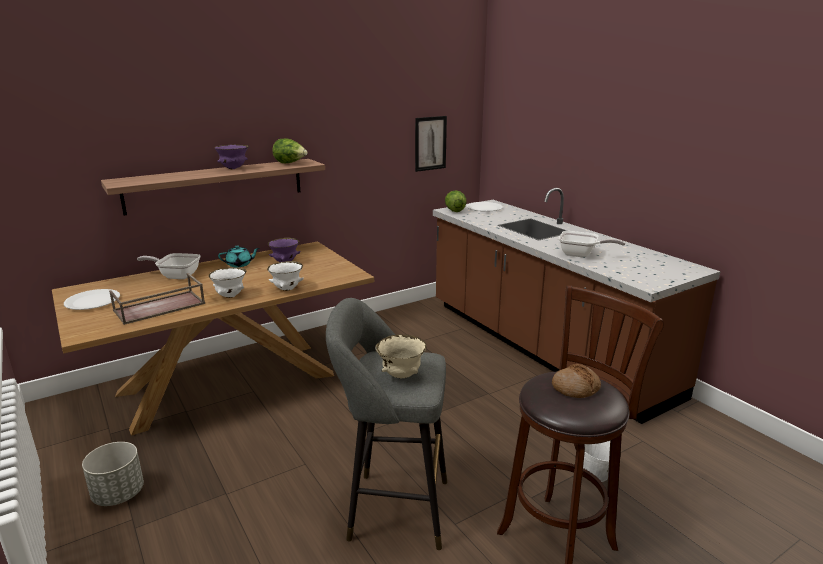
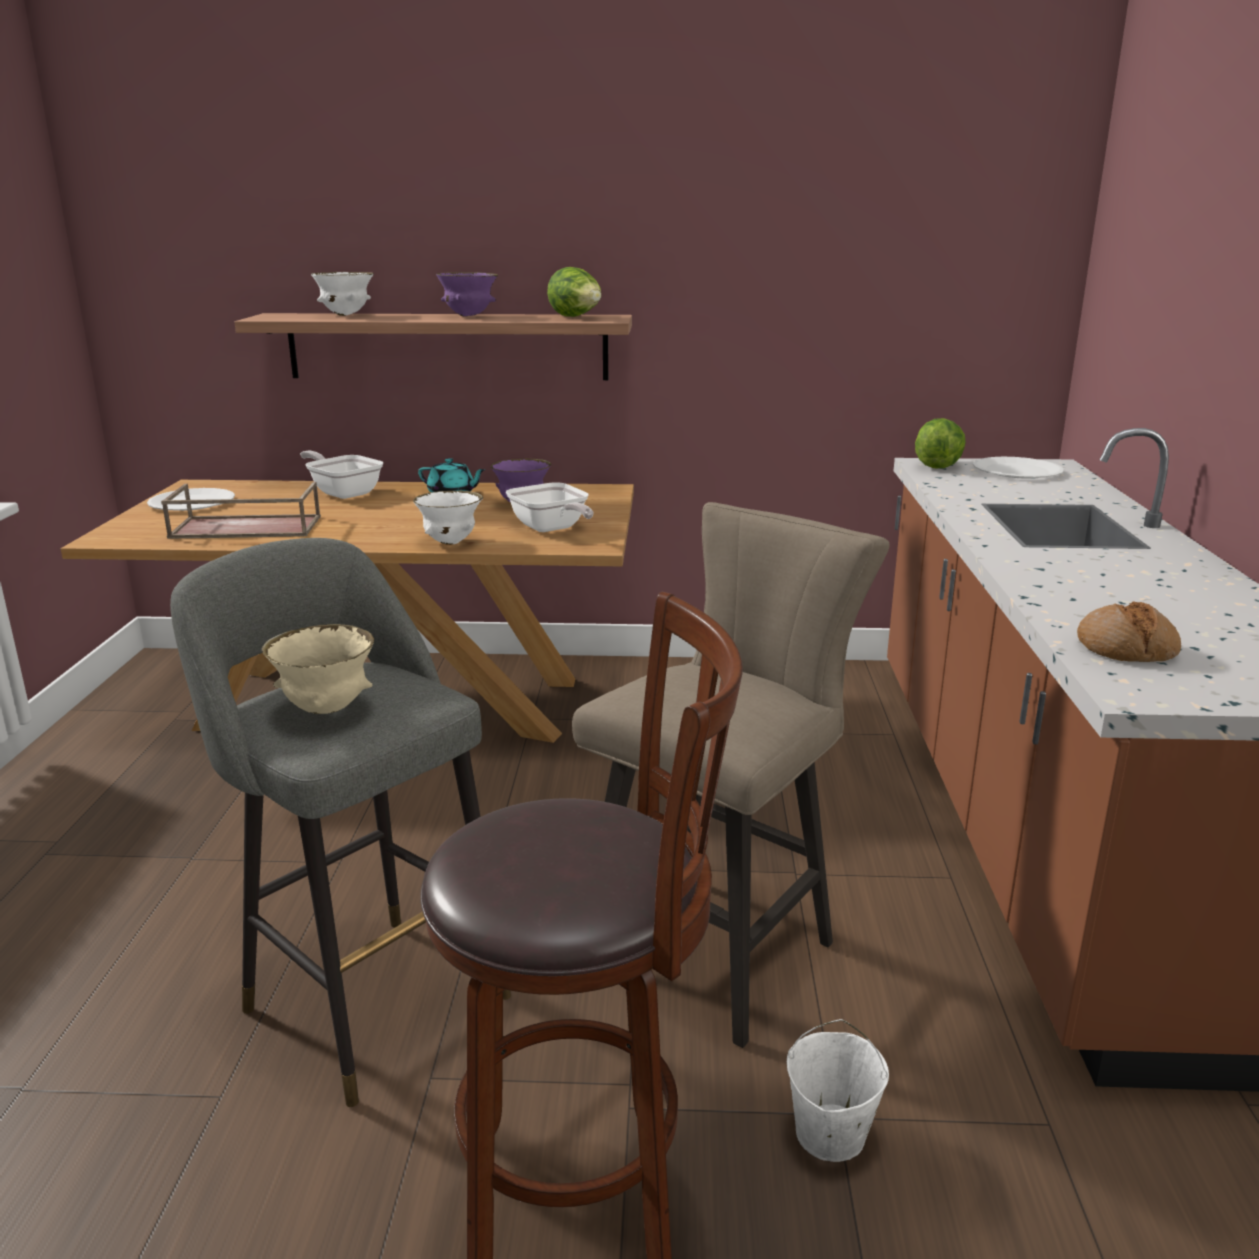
camera: 35 degrees right, 0 degrees up
(118, 494) = (83, 802): grey planter -> none
(230, 296) = (356, 534): white bowl -> white bowl (345, 315)
(430, 143) = (928, 310): picture -> none
(493, 429) = (719, 943): none -> beige stool
(575, 388) = (571, 845): bread -> bread (1126, 649)
(581, 255) = (1076, 594): frying pan -> frying pan (551, 529)

